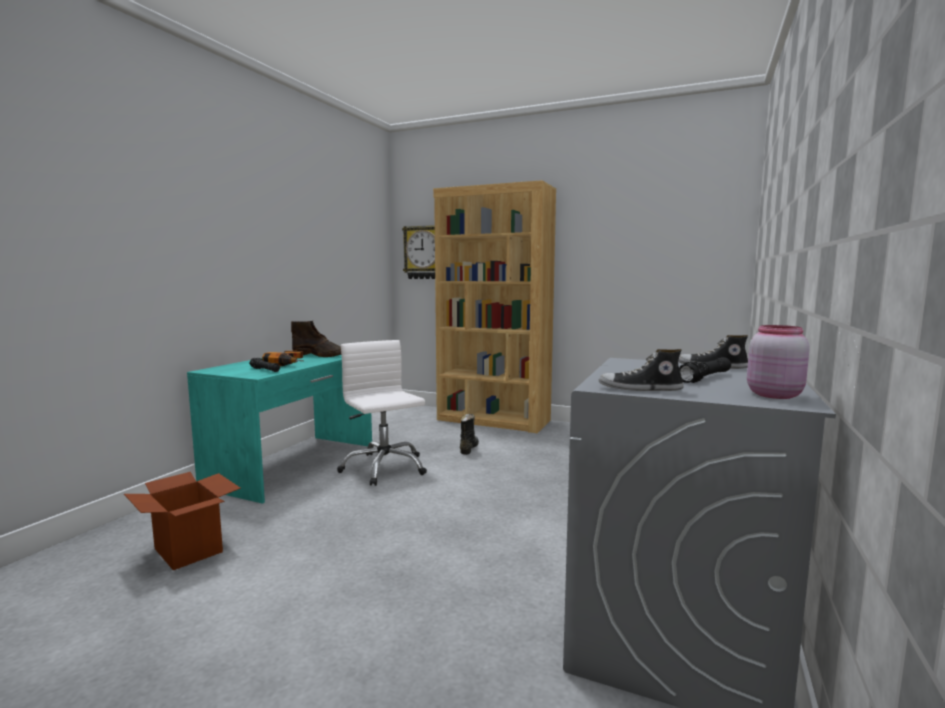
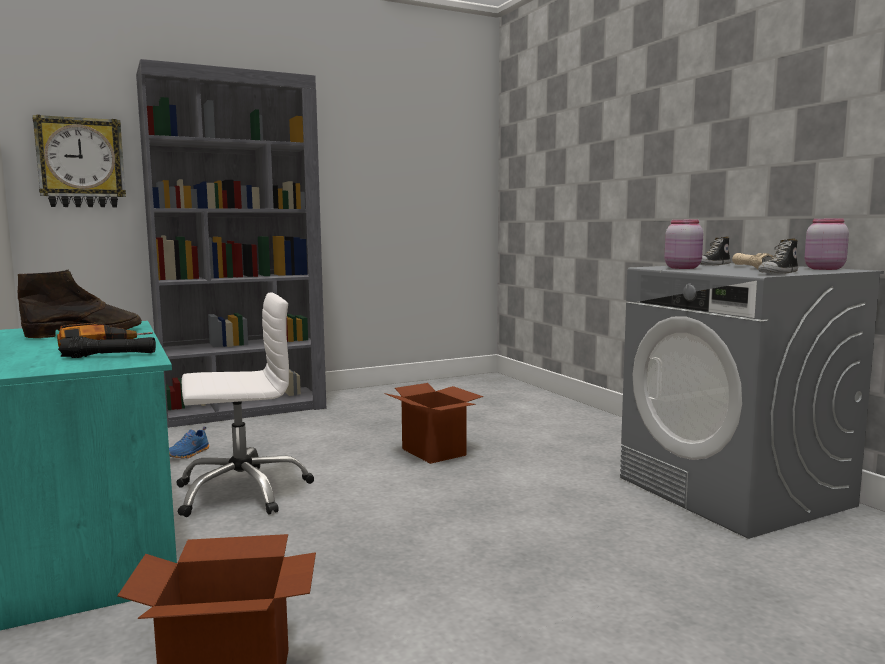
camera: 50 degrees left, 0 degrees up
(384, 468) = (242, 491): white office chair -> white office chair turned 150 degrees clockwise
(411, 438) = (189, 454): none -> blue shoe
(468, 448) = (292, 442): black boot -> none
(493, 420) = (244, 409): brown bookcase -> grey bookcase
(524, 486) = (434, 452): none -> cardboard box
(636, 366) = (683, 268): none -> pink jar
(705, 378) = (751, 268): black flashlight -> beige flashlight

